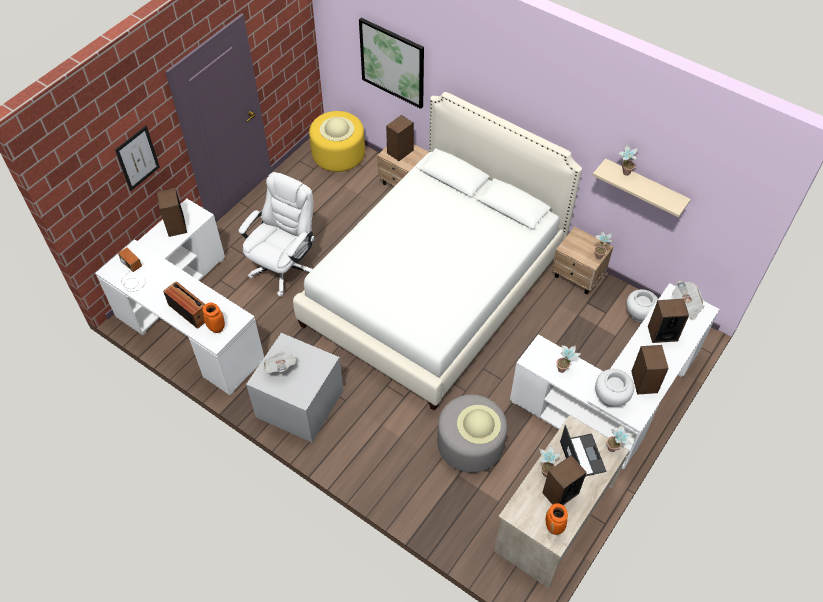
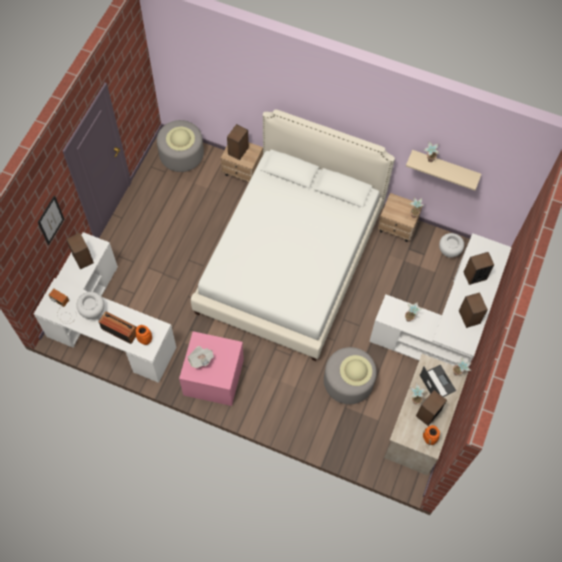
camera: 15 degrees left, 10 degrees up
(284, 267) = (167, 265): white office chair -> none
(301, 403) = (214, 377): grey storage box -> pink storage box
(338, 154) = (181, 154): yellow ottoman -> grey ottoman
(392, 63) = (225, 88): picture -> none
(610, 398) = (448, 335): white vase -> white vase (93, 312)
(686, 305) = (487, 249): newspaper -> none

